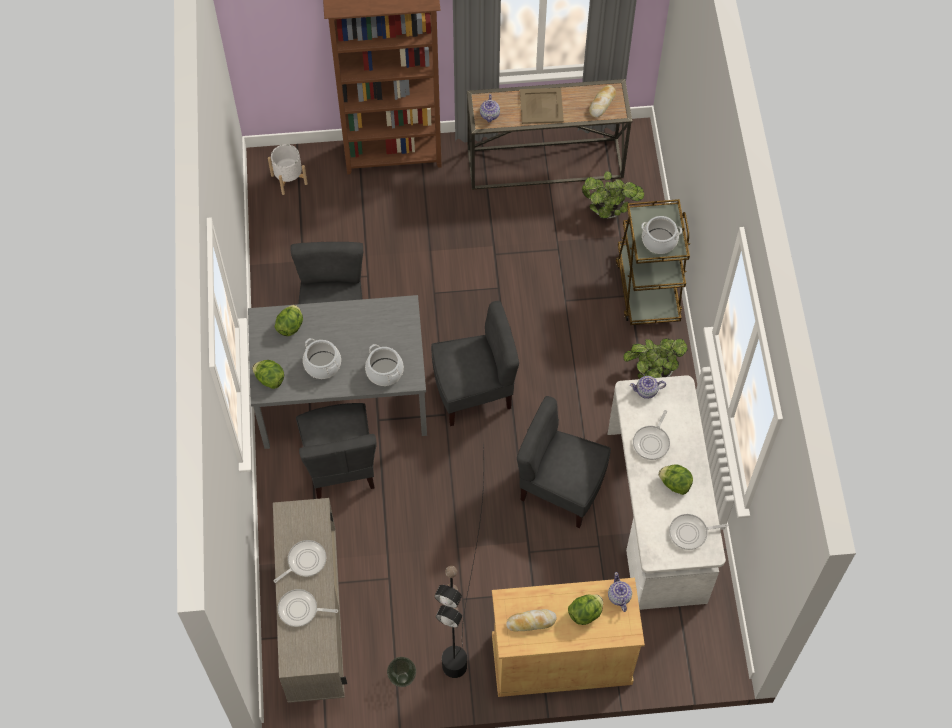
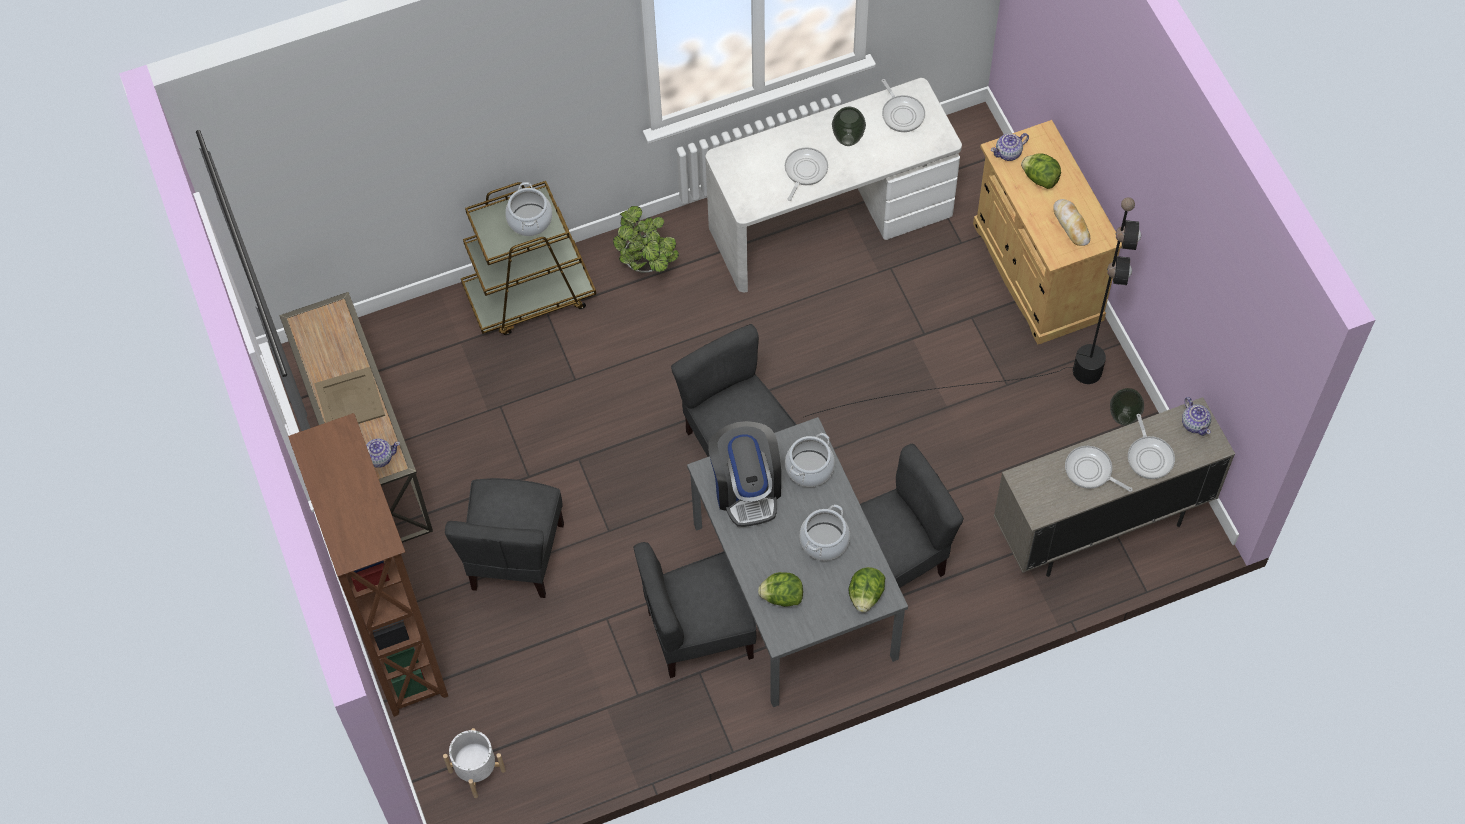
camera: 105 degrees left, 0 degrees up
(384, 327) = (746, 488): none -> coffee machine
(561, 488) = (832, 321): grey chair -> grey chair (515, 557)
(602, 103) = (327, 331): bread -> none
(610, 211) = (424, 362): potted plant -> none
(647, 391) = (740, 190): teapot -> teapot (1195, 423)
(652, 442) = (804, 171): frying pan -> frying pan turned 75 degrees counterclockwise
(674, 484) = (848, 140): lettuce -> vase

